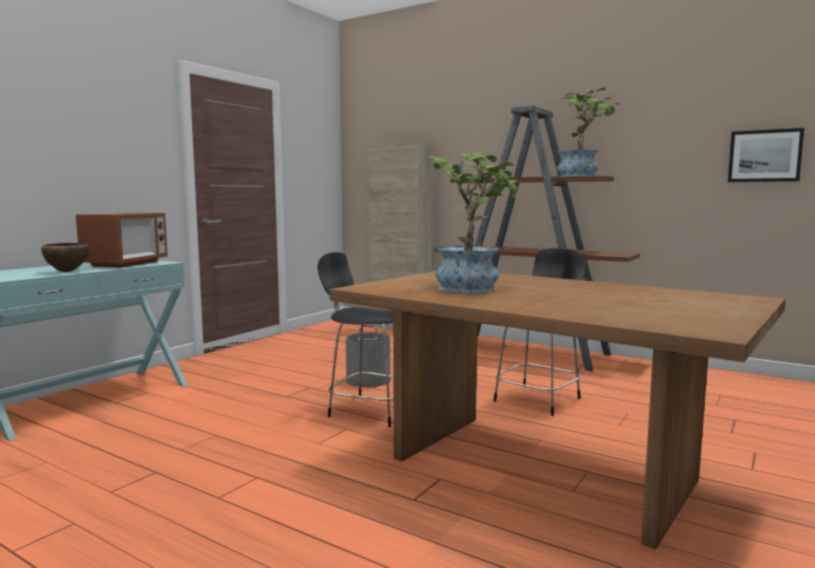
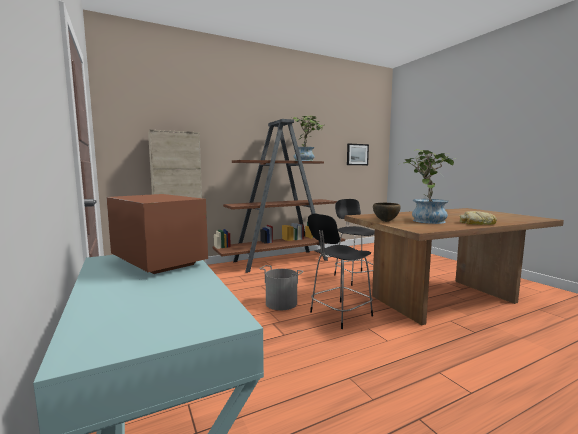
camera: 60 degrees left, 0 degrees up
(67, 272) = (195, 285): brown bowl -> brown bowl (386, 221)
(492, 302) = (477, 223): none -> bread

